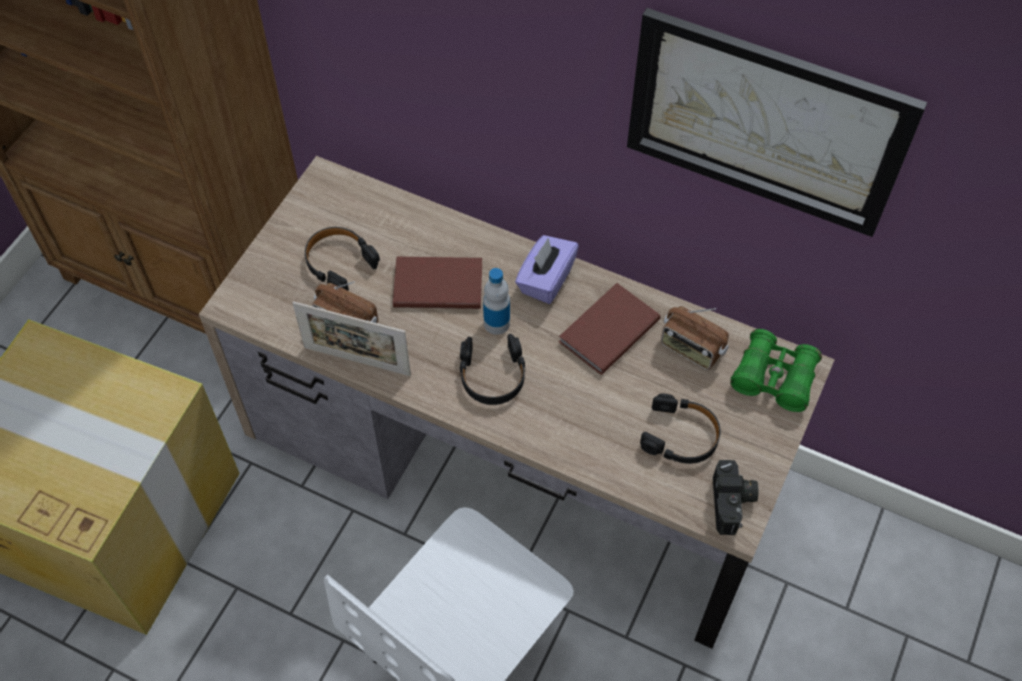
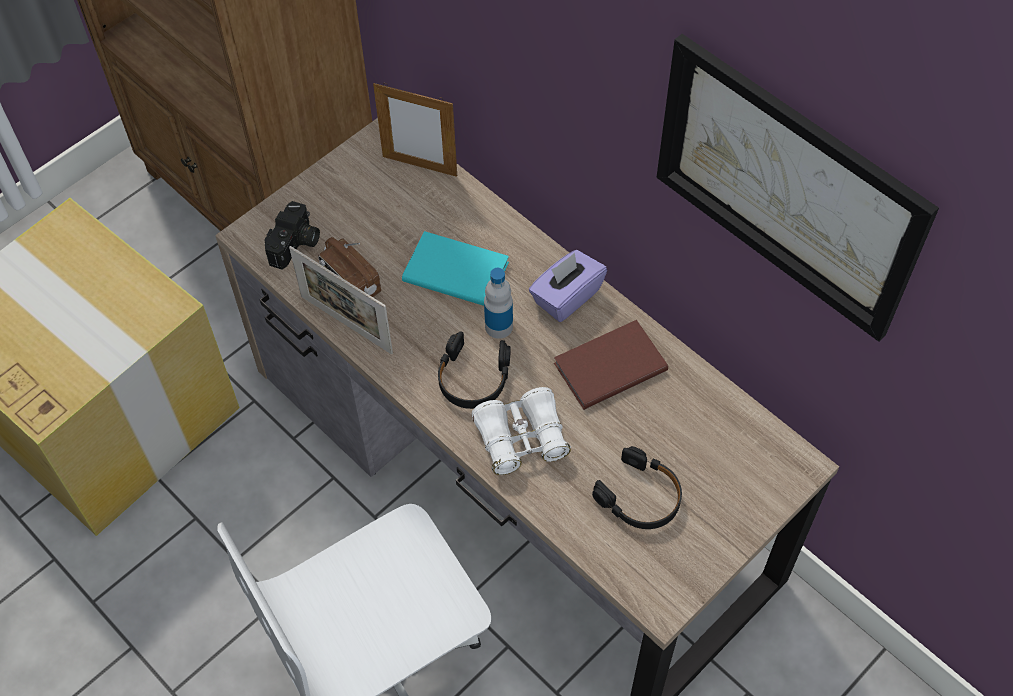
camera: 20 degrees right, 0 degrees up
(339, 262) = (368, 222): black headphones -> none
(366, 199) = (420, 166): none -> picture frame
(437, 283) = (455, 270): brown book -> turquoise book
(557, 416) = (521, 438): none -> white binoculars
(691, 349) = (688, 411): radio -> none
(733, 503) = (666, 583): camera -> camera (296, 245)
(774, 378) = (764, 467): green binoculars -> none

